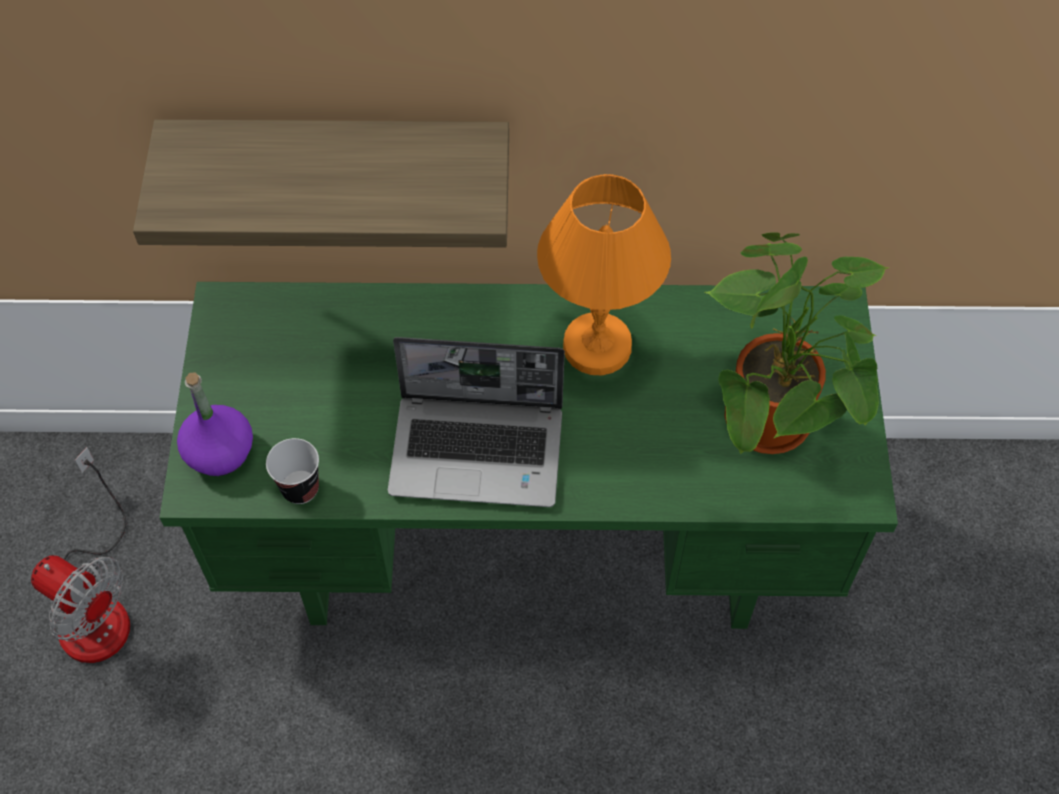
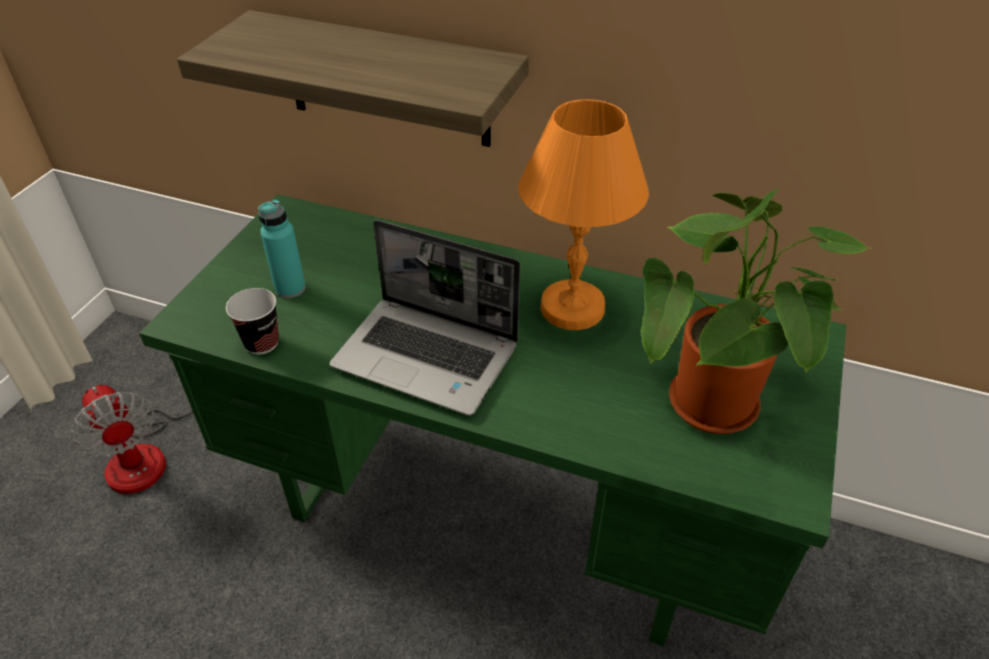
camera: 20 degrees right, 15 degrees down
(220, 452) = (217, 301): purple bottle -> none
(290, 411) = (290, 288): none -> turquoise bottle

